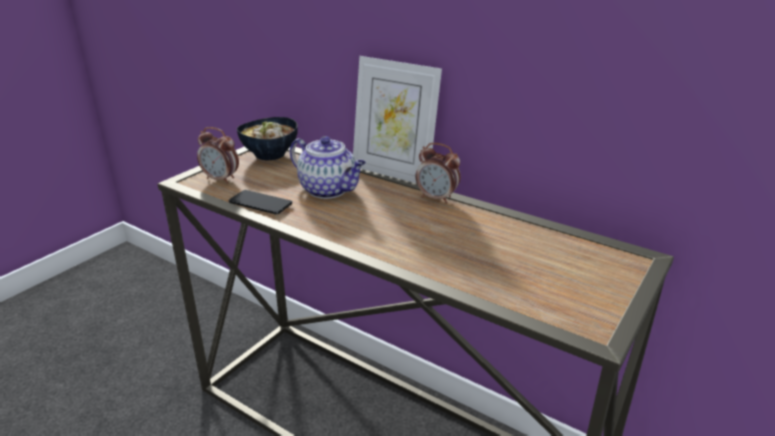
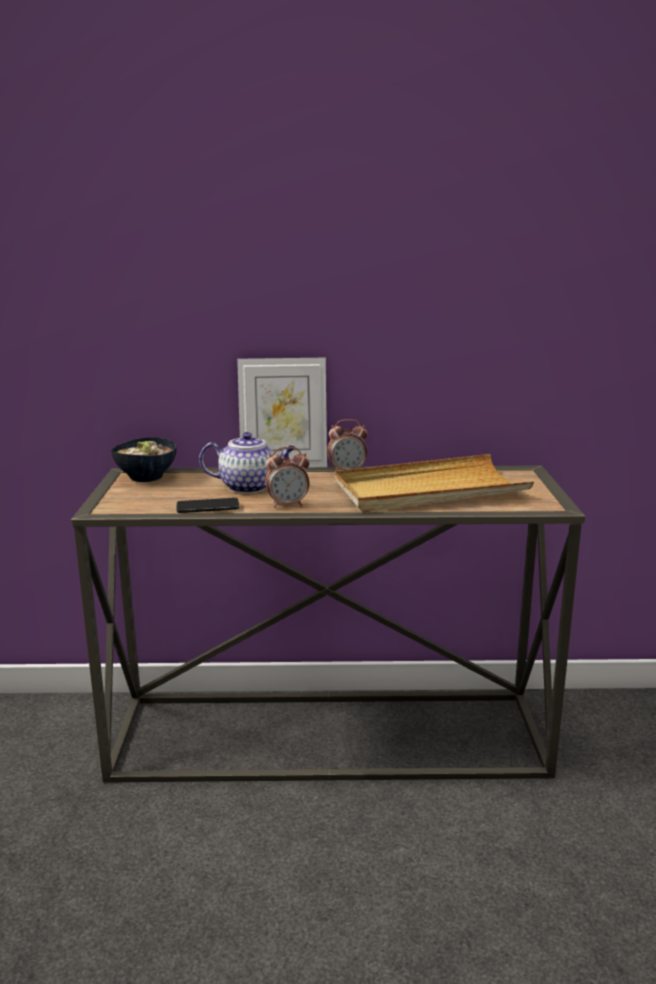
camera: 35 degrees left, 10 degrees down
(221, 179) = (132, 502): alarm clock -> alarm clock (288, 505)
(481, 251) = (429, 490): none -> beige tray

